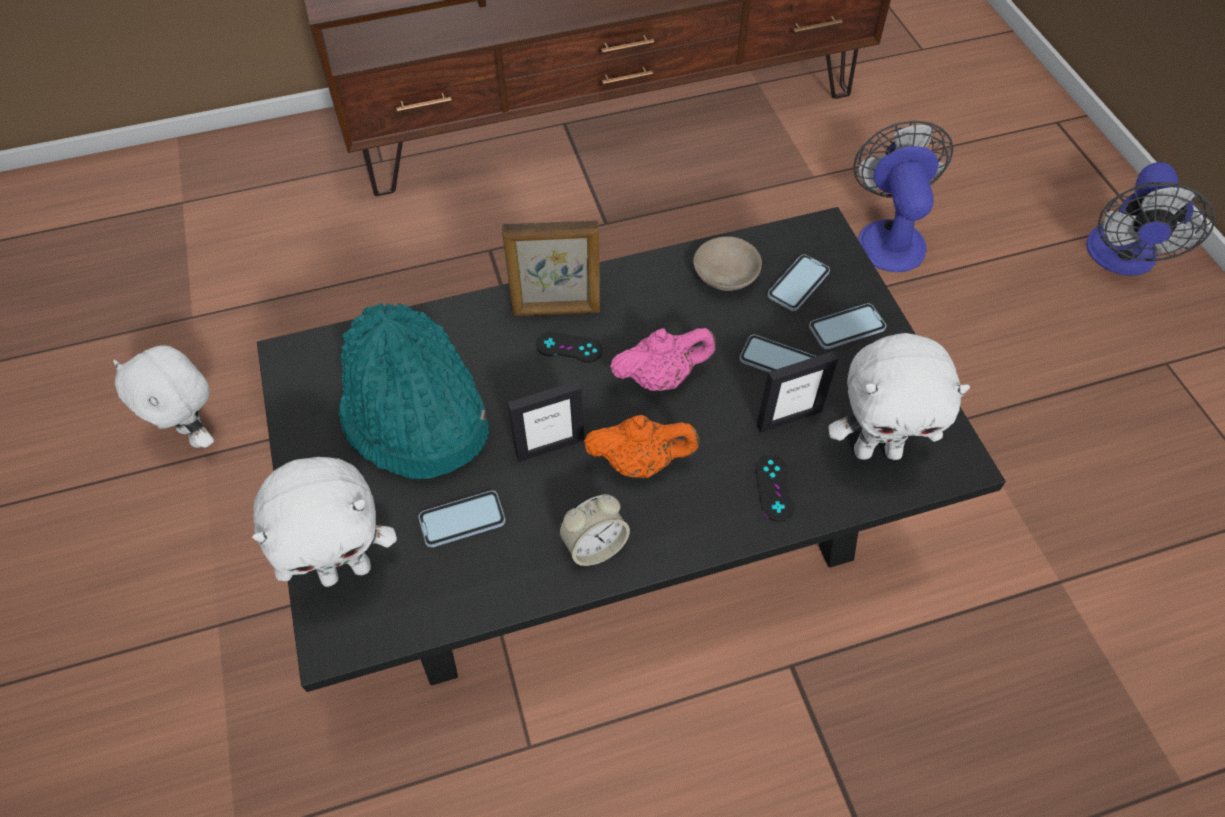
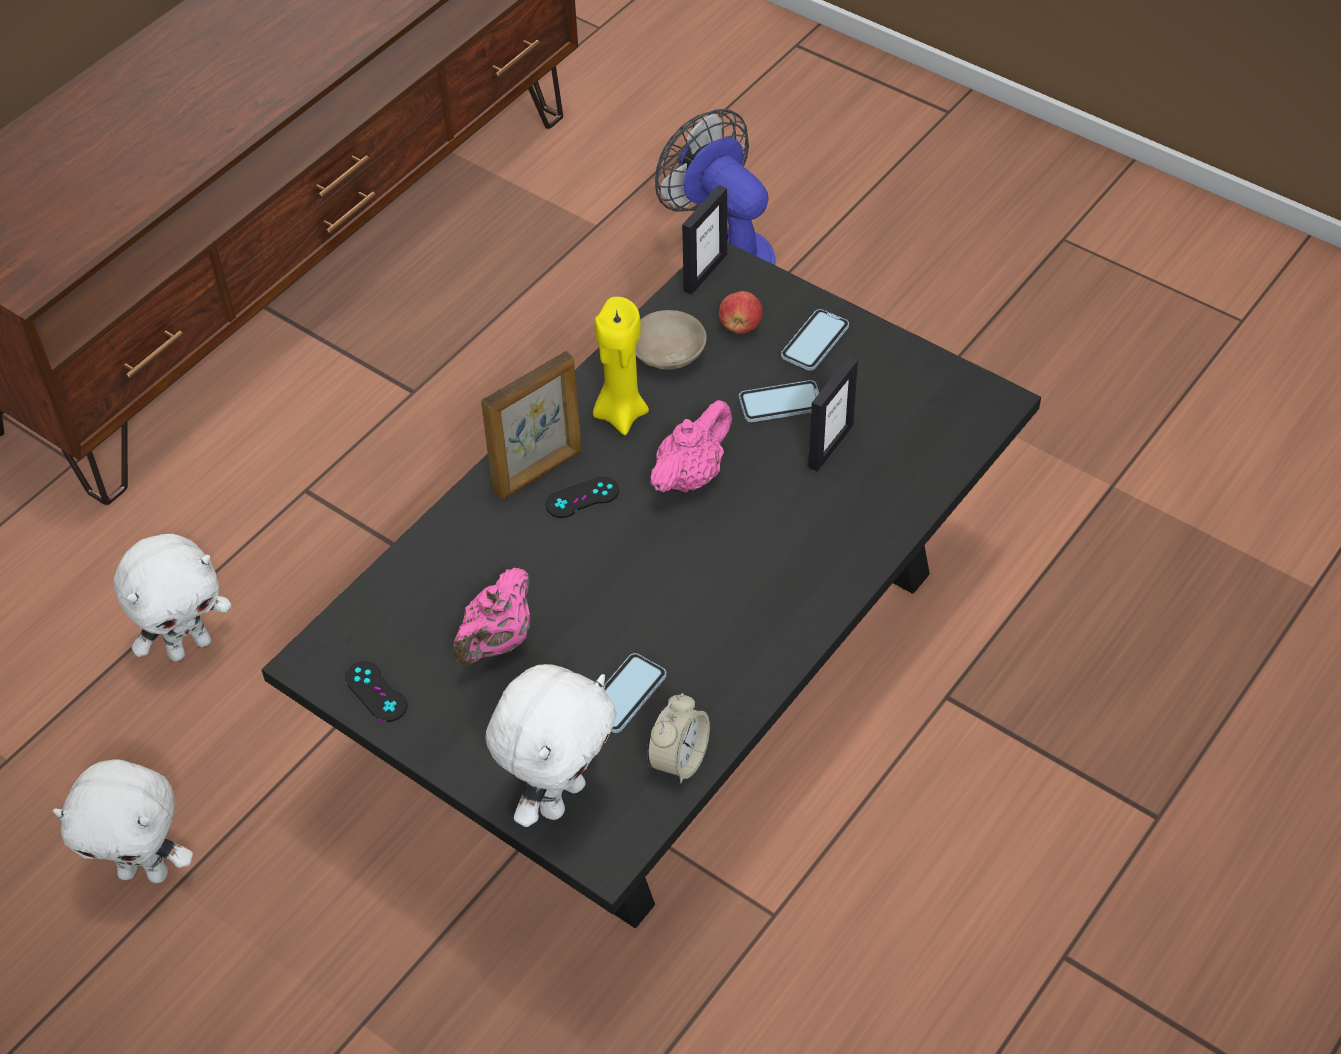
camera: 35 degrees left, 5 degrees down
(415, 419) = (497, 642): turquoise hat -> pink teapot
(550, 446) = (645, 590): picture frame -> picture frame (704, 272)
(594, 546) = (759, 644): alarm clock -> alarm clock (679, 760)
(640, 462) = (737, 555): orange teapot -> none
(652, 300) = (620, 413): none -> yellow candle
(774, 488) = (866, 509): black game controller -> black game controller (376, 692)
(798, 284) = (740, 326): phone -> apple
(877, 450) = (924, 430): white plush toy -> white plush toy (189, 646)
(1120, 259) = (955, 159): fan -> none

